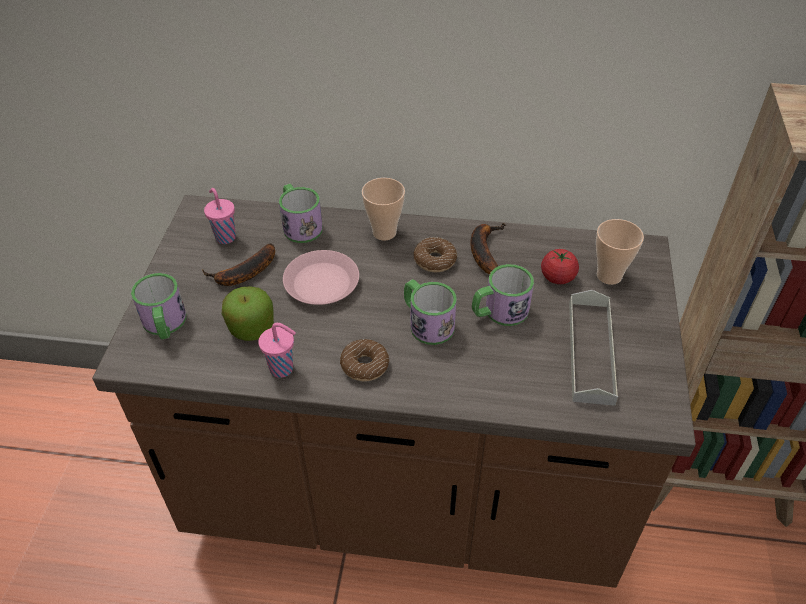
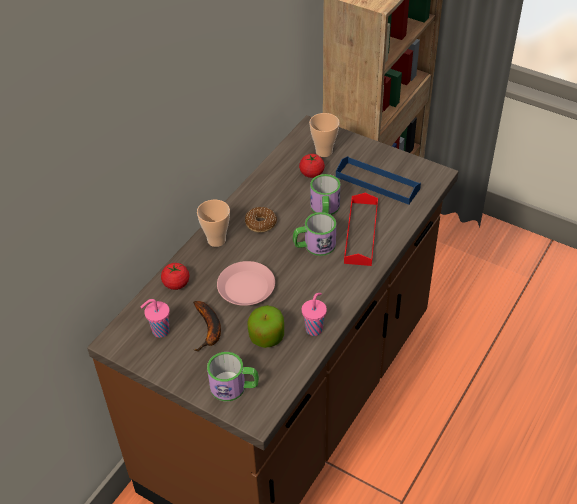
camera: 65 degrees left, 0 degrees up
(300, 225) = (176, 283): mug -> tomato
(364, 365) = (334, 286): donut -> none
(479, 363) = (361, 233): none -> red tray
(484, 250) = (266, 197): banana -> none
(591, 351) = (377, 183): grey tray -> blue tray

